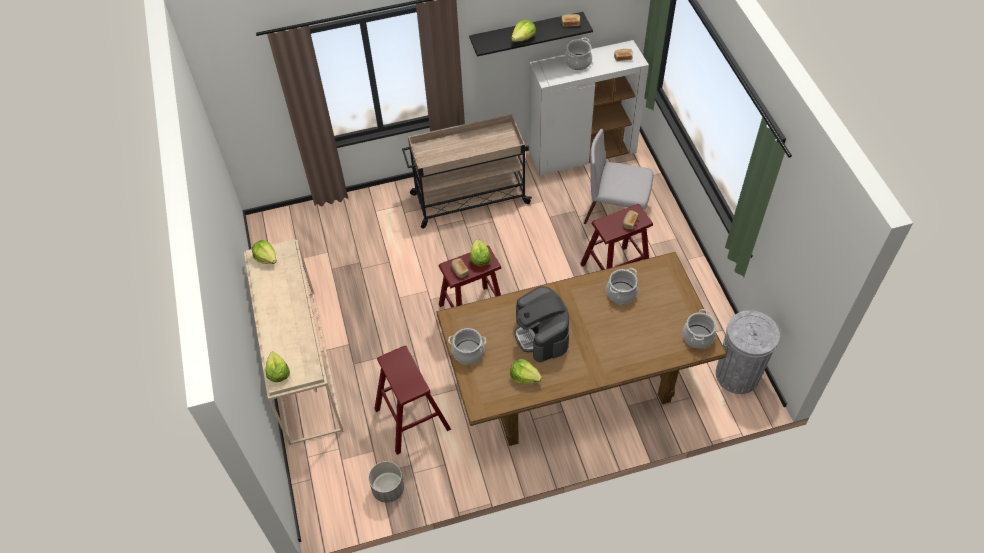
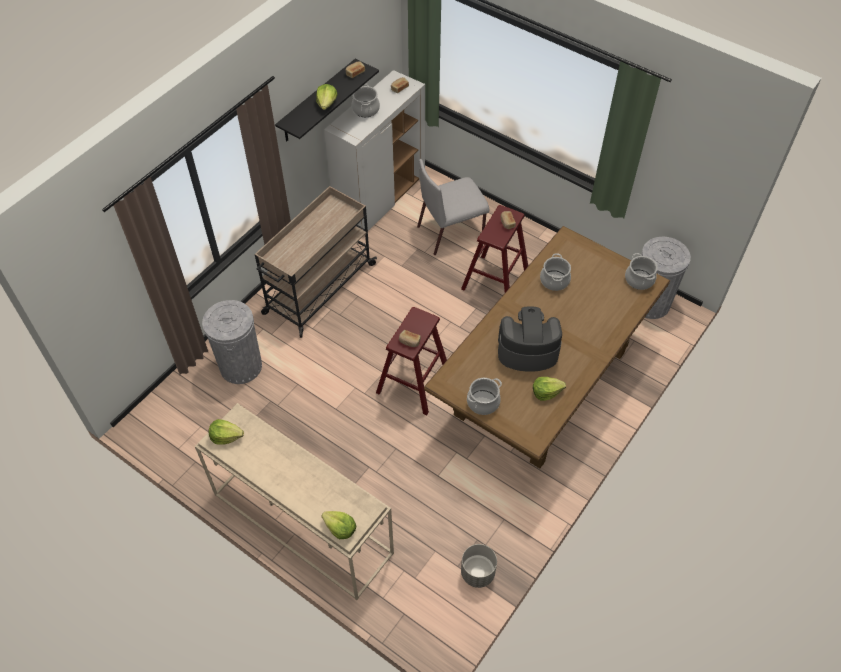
camera: 40 degrees left, 0 degrees up
(362, 224) = (240, 366): none -> grey trash can
(412, 419) = (443, 501): red stool -> none
(480, 258) = (416, 321): lettuce -> none
(542, 335) = (527, 351): coffee machine -> coffee machine turned 150 degrees clockwise

